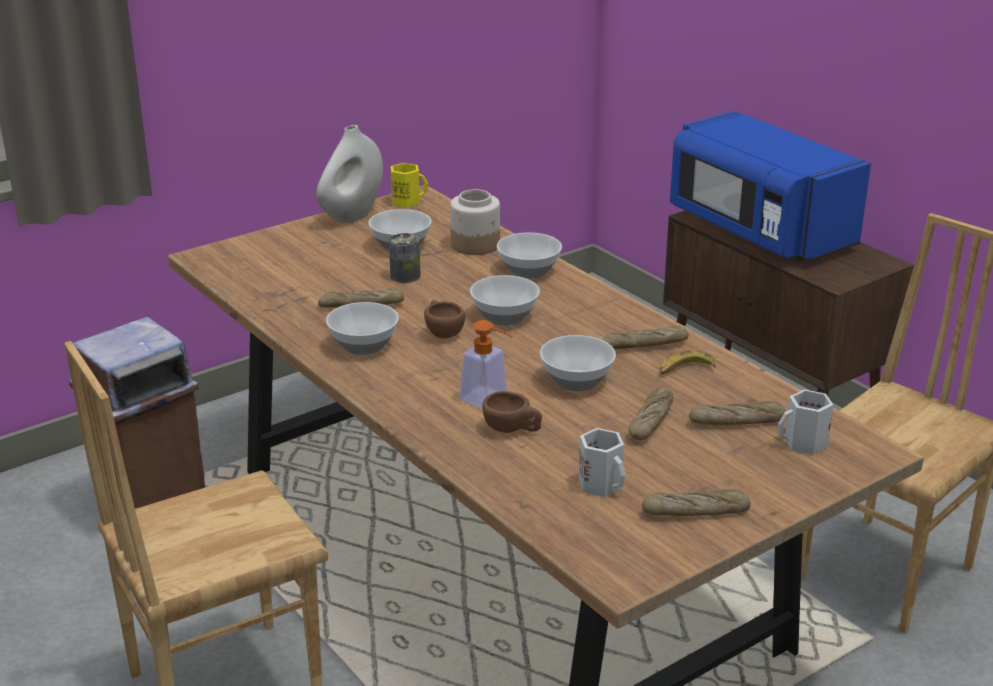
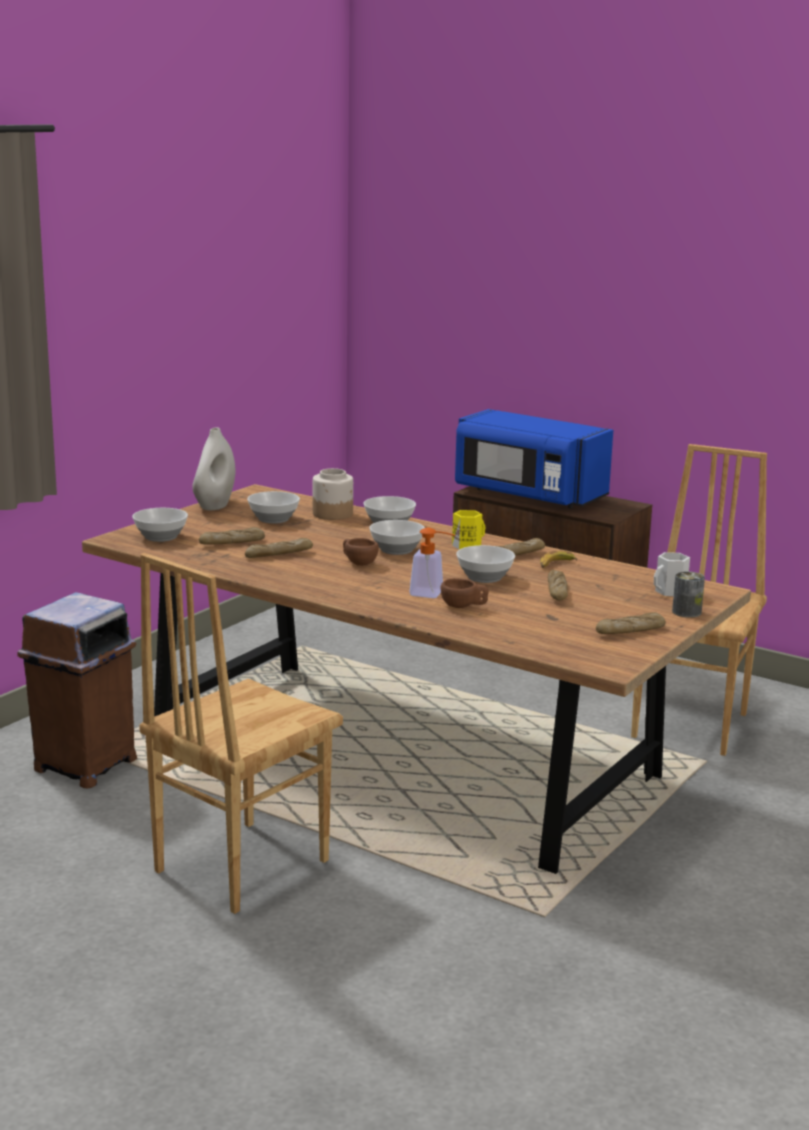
camera: 20 degrees left, 10 degrees down
(363, 346) = (304, 575): bowl -> bowl (160, 537)
(405, 276) = (295, 535): can -> can (686, 612)
(407, 201) = (251, 494): yellow mug -> yellow mug (467, 545)
(602, 484) = (554, 625): white mug -> none
(737, 421) = (616, 586): bread -> bread (232, 543)

